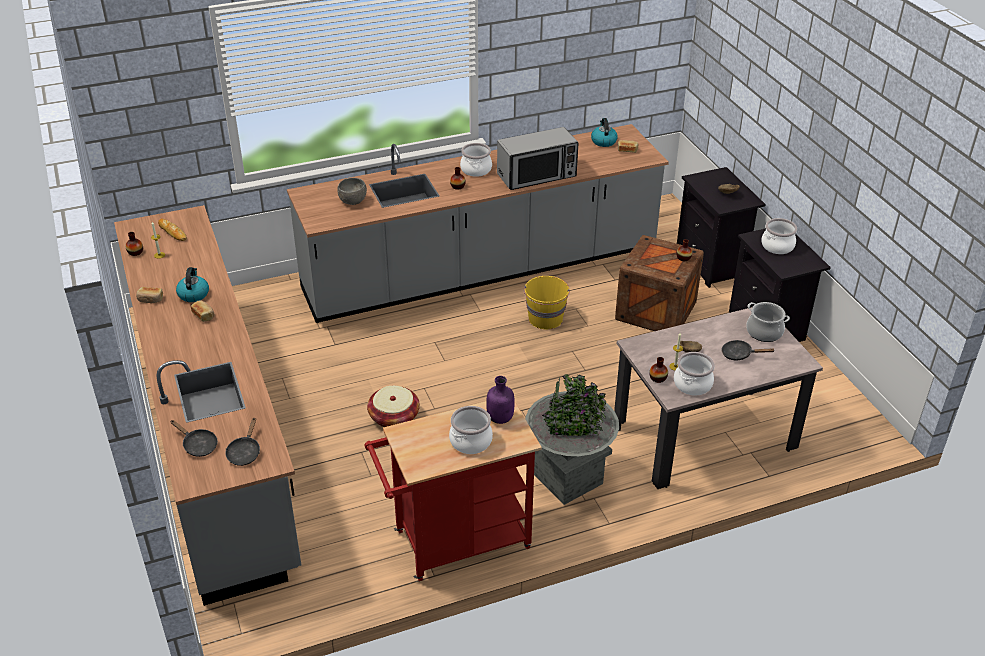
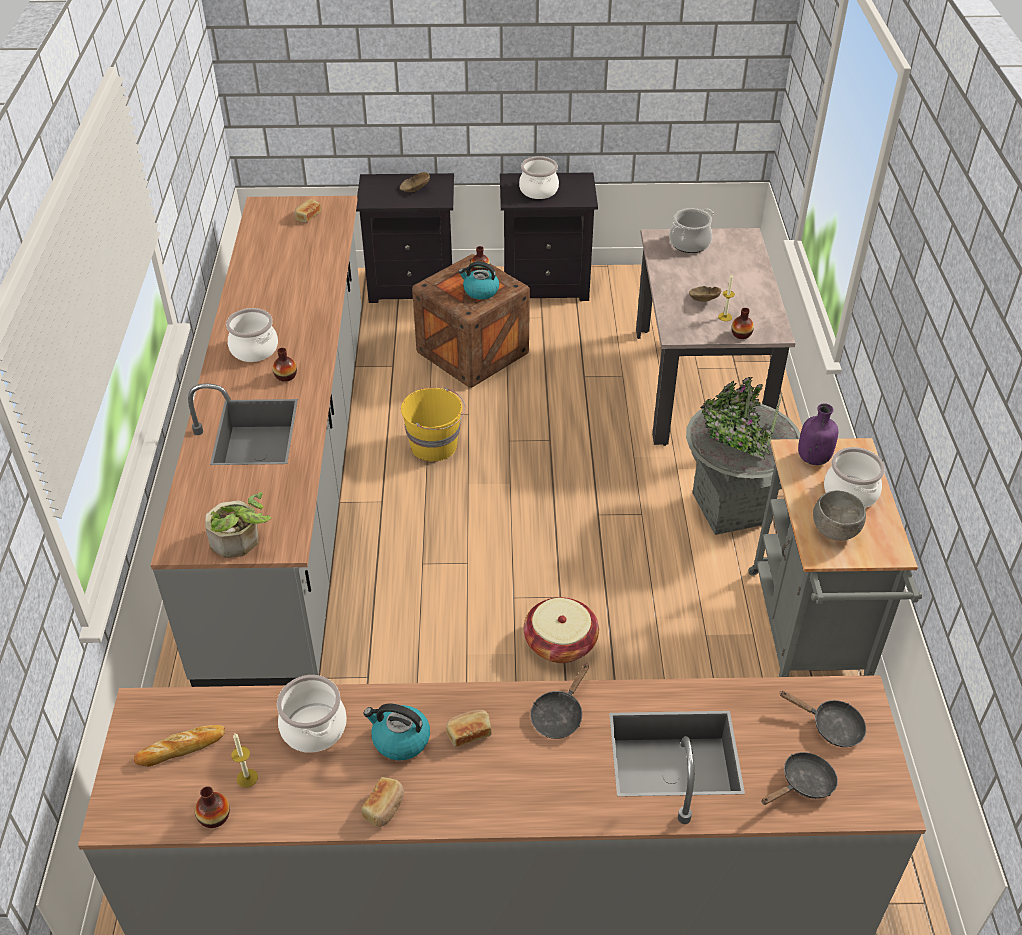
camera: 70 degrees left, 5 degrees up
(313, 210) = (240, 542): none -> potted plant
(352, 201) = (247, 492): grey bowl -> grey bowl (834, 531)
(454, 543) = (809, 636): red cart -> grey cart
(537, 176) = (312, 300): microwave -> none
(603, 141) = (271, 228): kettle -> kettle (480, 291)
(692, 384) = (759, 314): cooking pot -> cooking pot (313, 728)
(739, 354) = (720, 269): black frying pan -> black frying pan (559, 715)

